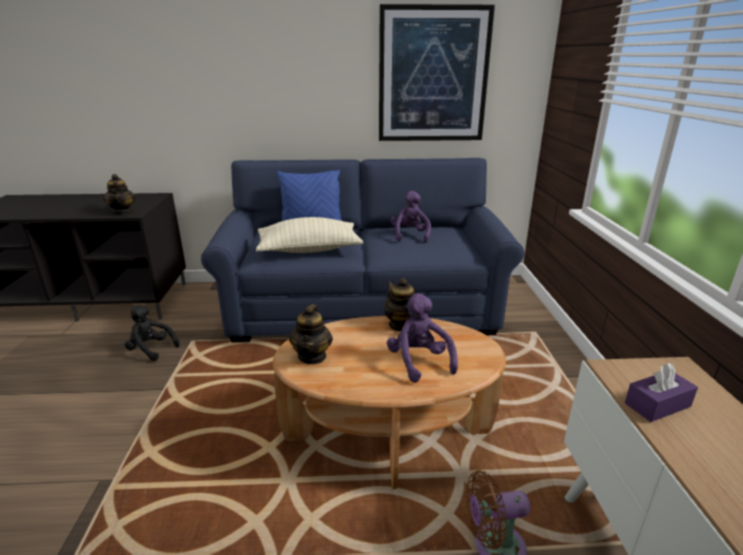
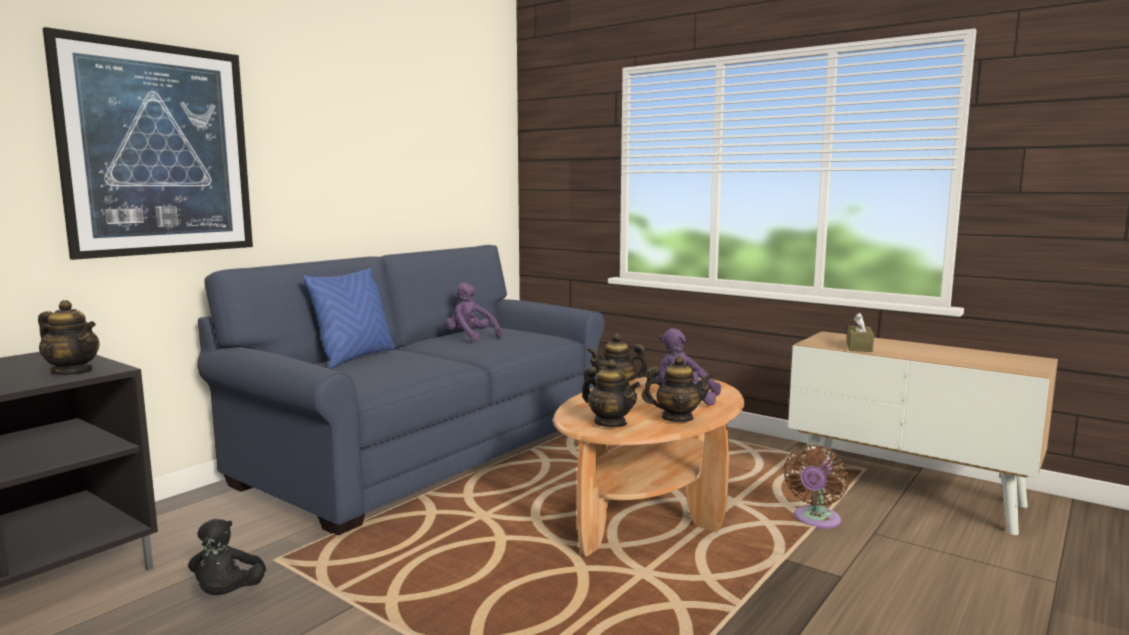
camera: 50 degrees left, 15 degrees down
(151, 349) = (227, 594): black plush toy -> black plush toy turned 75 degrees counterclockwise
(309, 250) = (403, 368): beige pillow -> none
(360, 379) = (677, 418): none -> teapot
(433, 76) = (426, 155): picture -> picture (158, 150)
(657, 405) = (859, 347): purple tissue box -> brown tissue box

